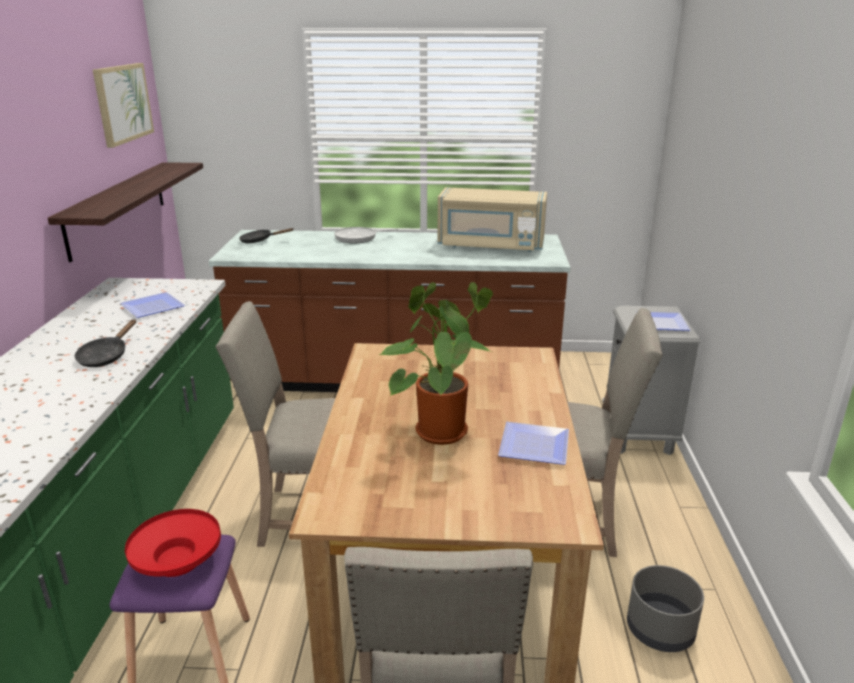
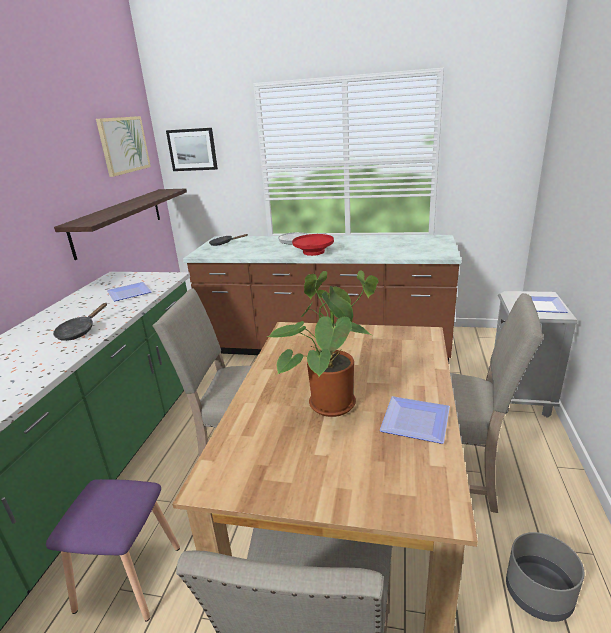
camera: 10 degrees right, 0 degrees up
(177, 560) = (106, 506): red bowl -> red bowl (313, 252)
(212, 110) = (192, 149): none -> picture
(490, 245) = (397, 244): beige microwave -> none

